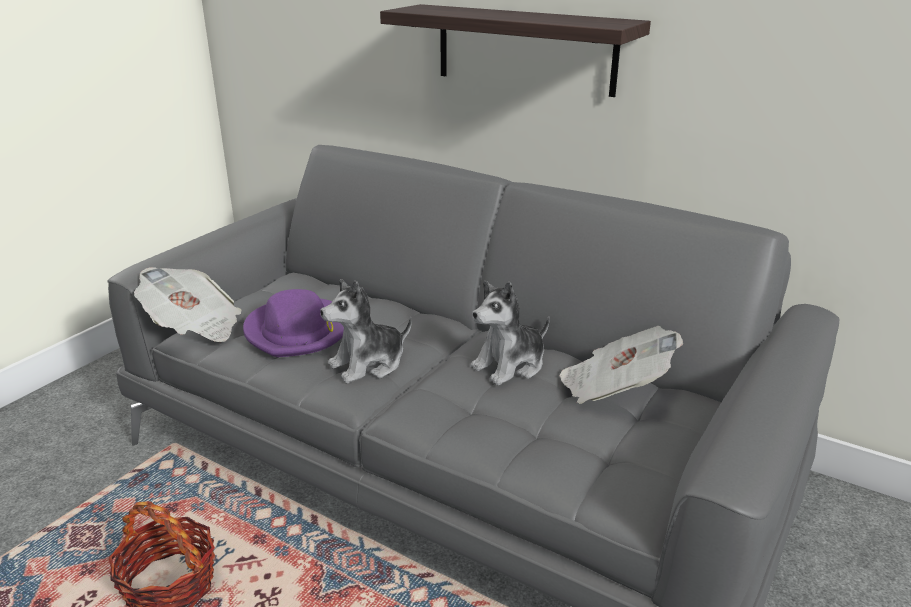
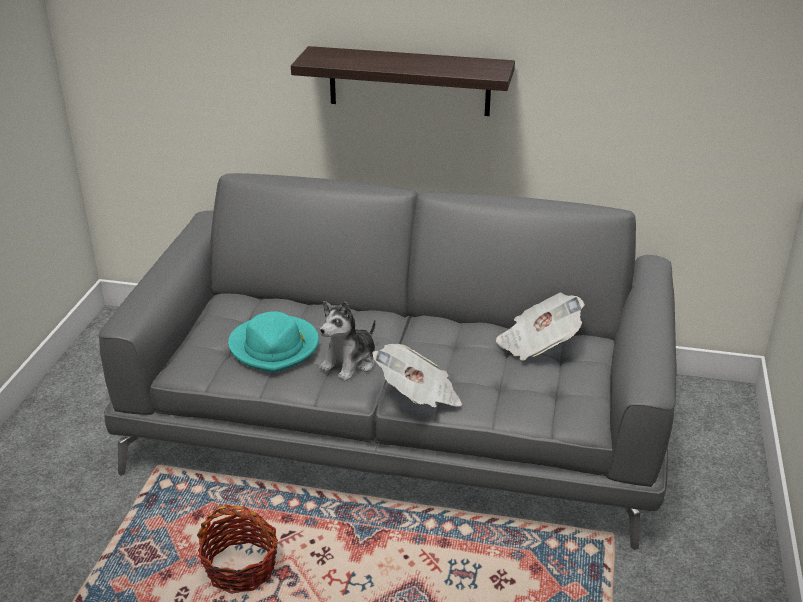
camera: 20 degrees left, 5 degrees up
(194, 326) = (183, 360): newspaper -> newspaper (418, 396)
(299, 331) = (275, 347): purple hat -> turquoise hat
(510, 365) = (455, 341): plush toy -> none

